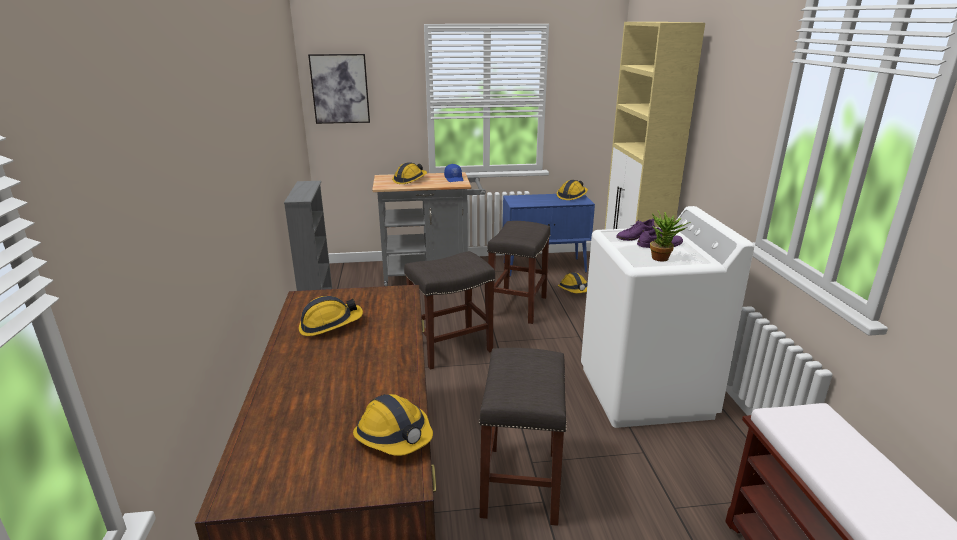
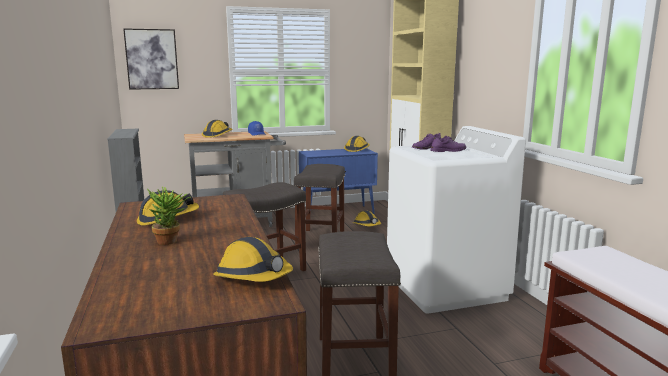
camera: 10 degrees left, 10 degrees down
(663, 258) = (455, 156): potted plant -> potted plant (171, 241)

